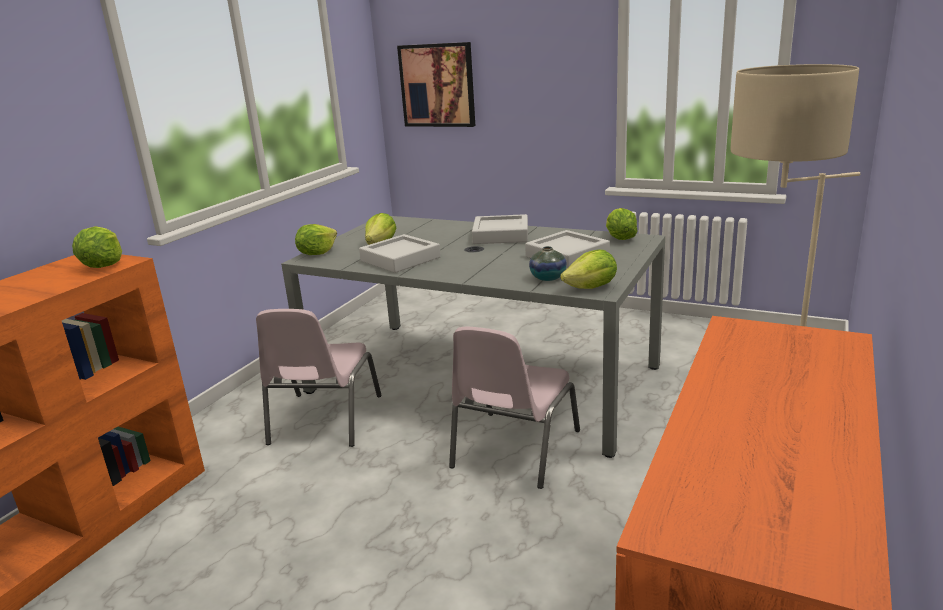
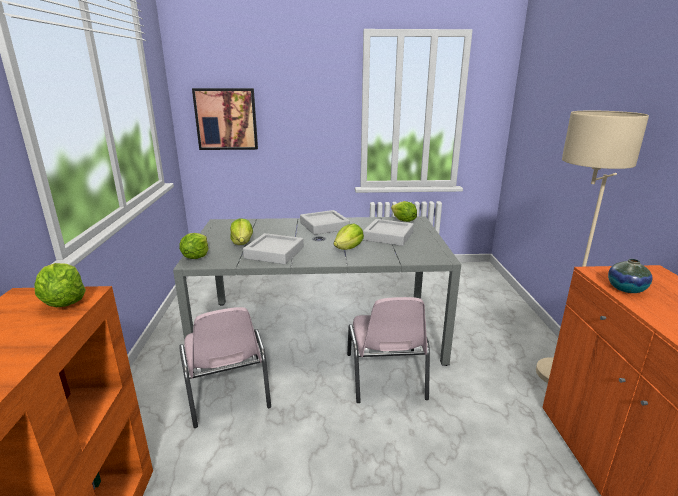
camera: 30 degrees left, 0 degrees up
(548, 278) = (398, 253): vase -> vase (626, 289)
(591, 288) = (434, 257): lettuce -> lettuce (349, 248)

